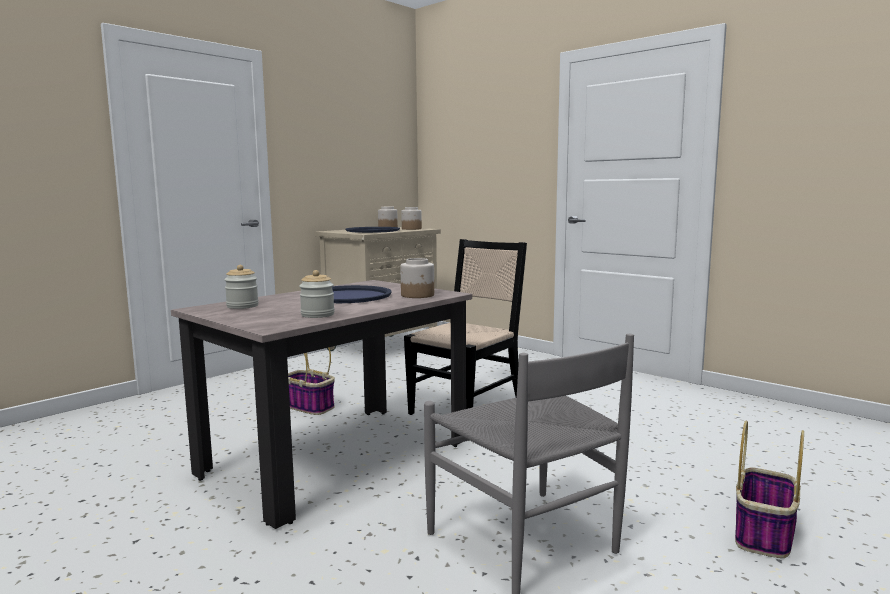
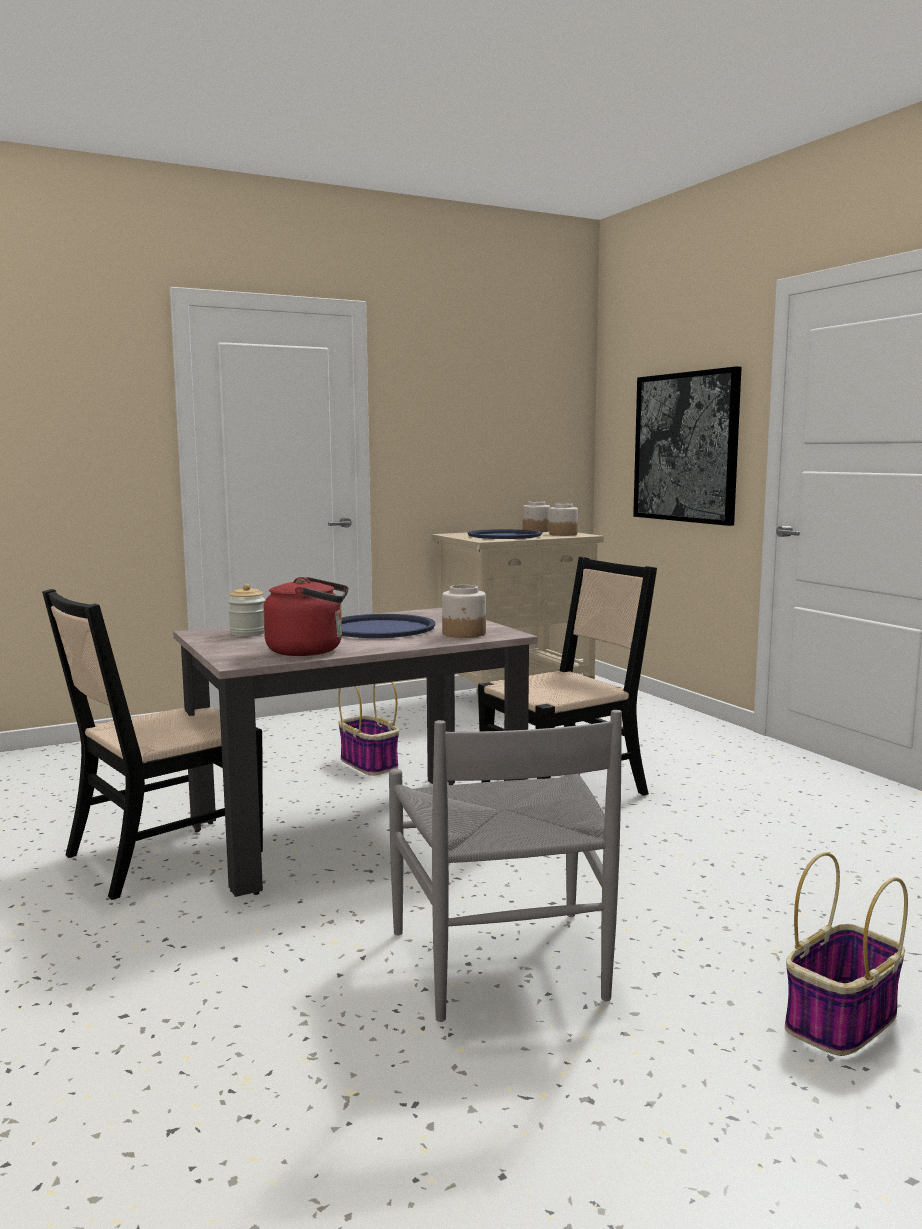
camera: 20 degrees right, 0 degrees up
(183, 504) = (164, 855): none -> chair
(317, 315) = (310, 651): jar -> red kettle
(493, 167) = (685, 447): none -> picture

